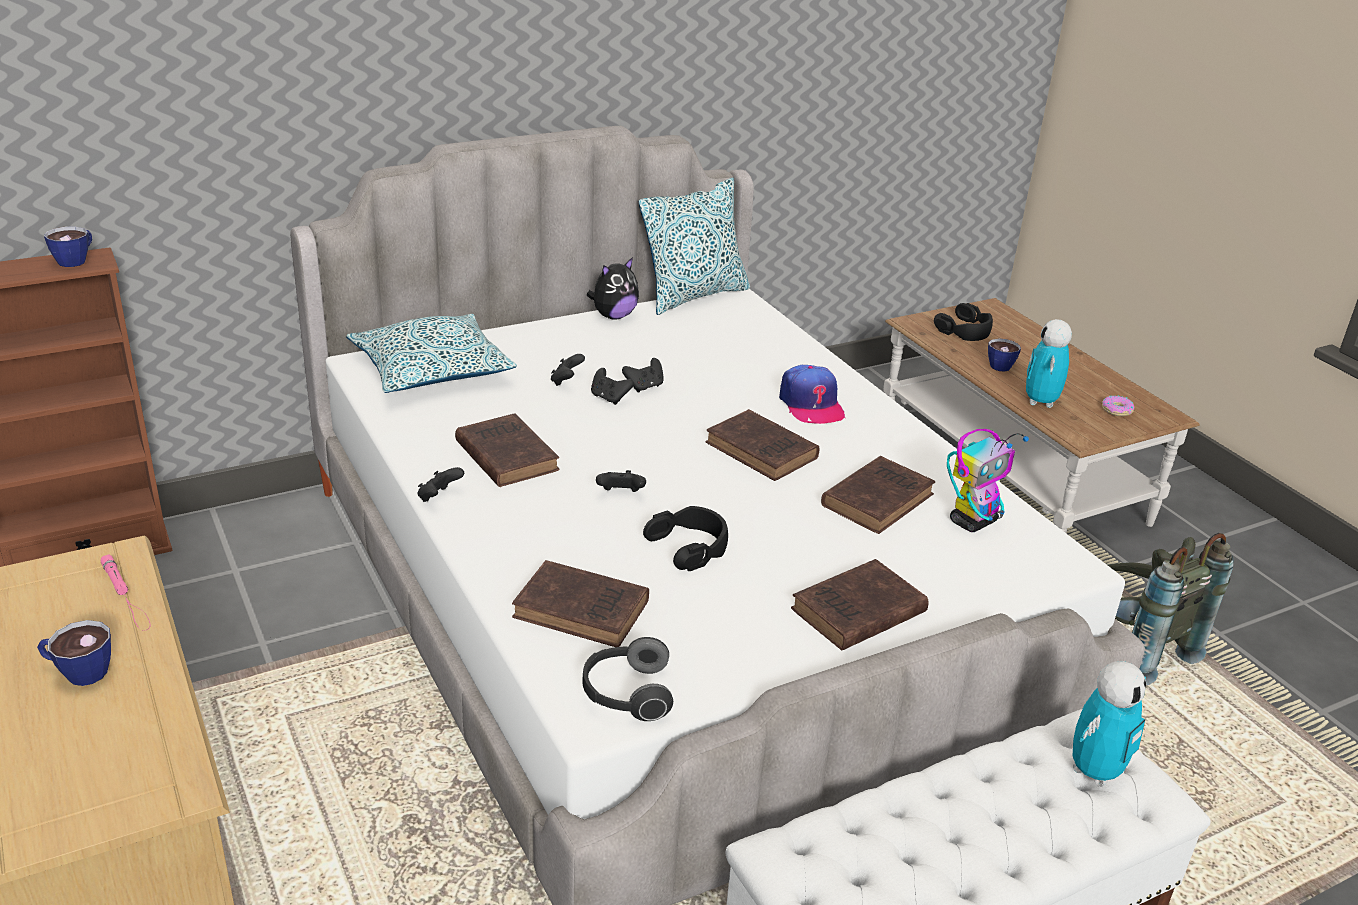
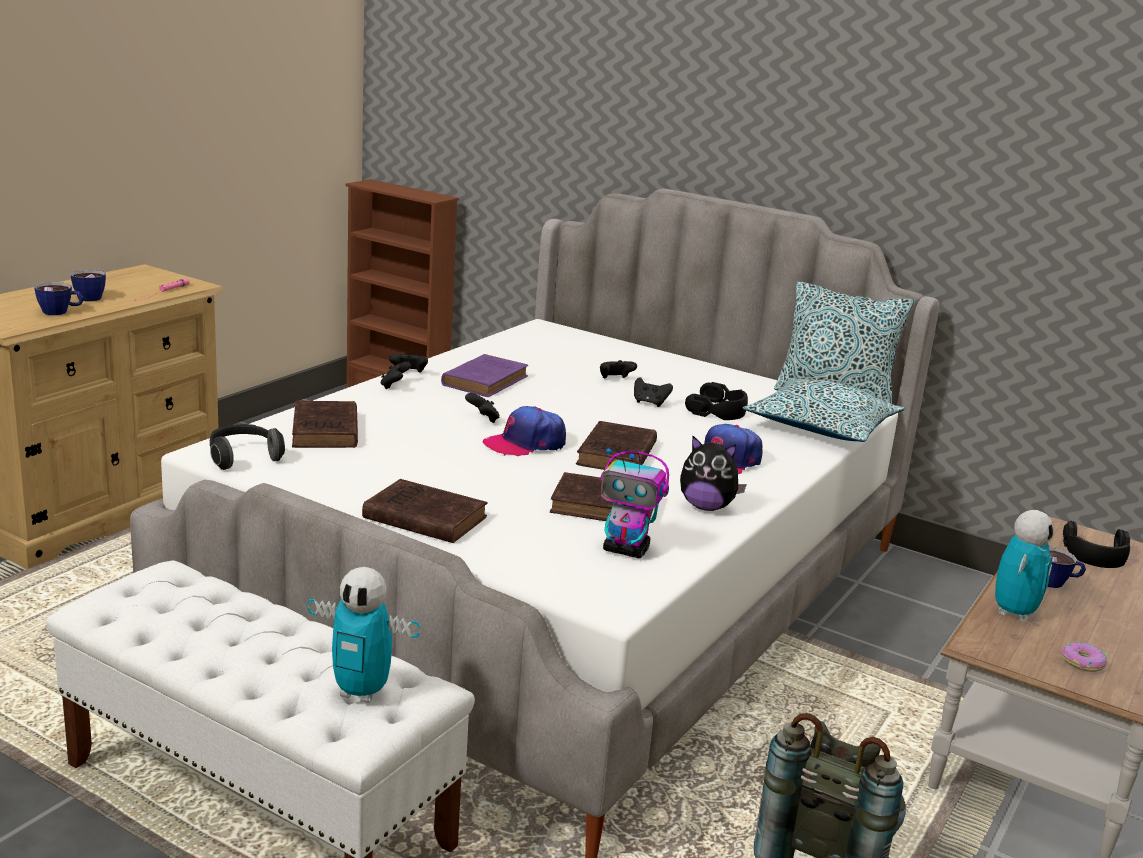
camera: 60 degrees right, 10 degrees down
(76, 260) = (430, 195): cup -> cup (61, 312)
(431, 370) = (564, 344): pillow -> pillow (821, 427)
(505, 455) = (486, 380): brown book -> purple book
(609, 398) = (613, 395): black game controller -> black game controller (394, 386)
(613, 316) = (743, 377): plush toy -> plush toy (707, 507)
(690, 546) = (443, 450): black headphones -> black headphones (718, 410)
(703, 491) = (525, 443): none -> cap
(1040, 402) = (1014, 613): toy robot -> toy robot turned 135 degrees clockwise

